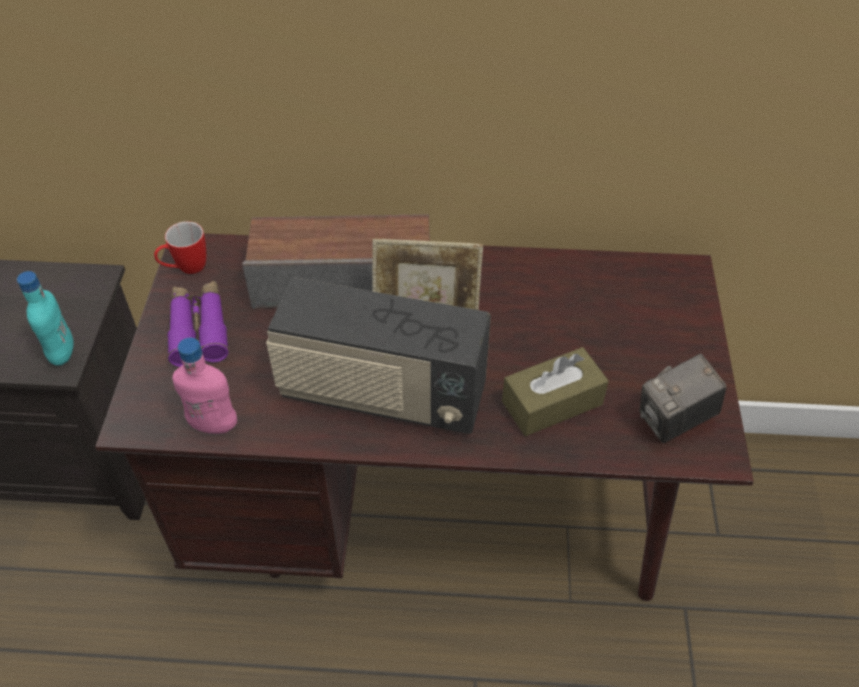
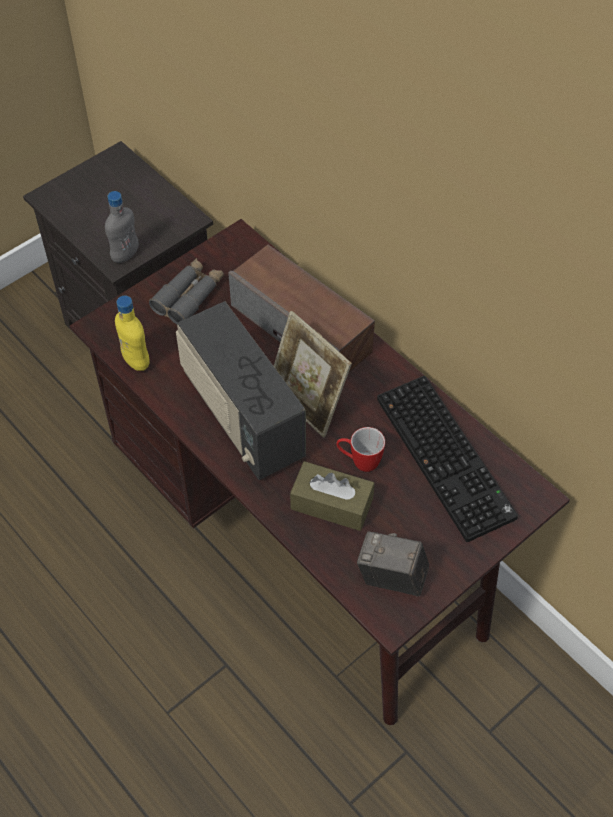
camera: 45 degrees right, 5 degrees up
(62, 353) = (125, 255): turquoise bottle -> grey bottle
(185, 269) = (223, 250): mug -> mug (359, 461)
(199, 329) = (189, 296): purple binoculars -> grey binoculars
(213, 425) = (136, 361): pink bottle -> yellow bottle
(591, 293) = (448, 458): none -> keyboard

